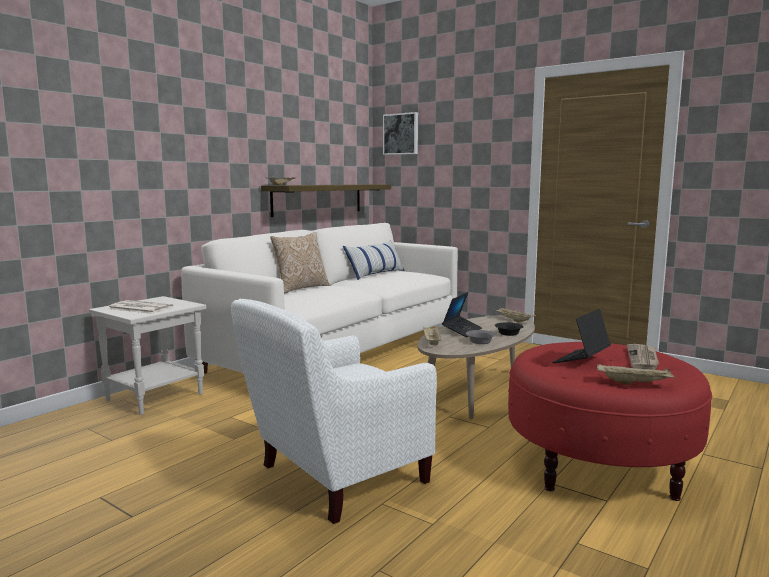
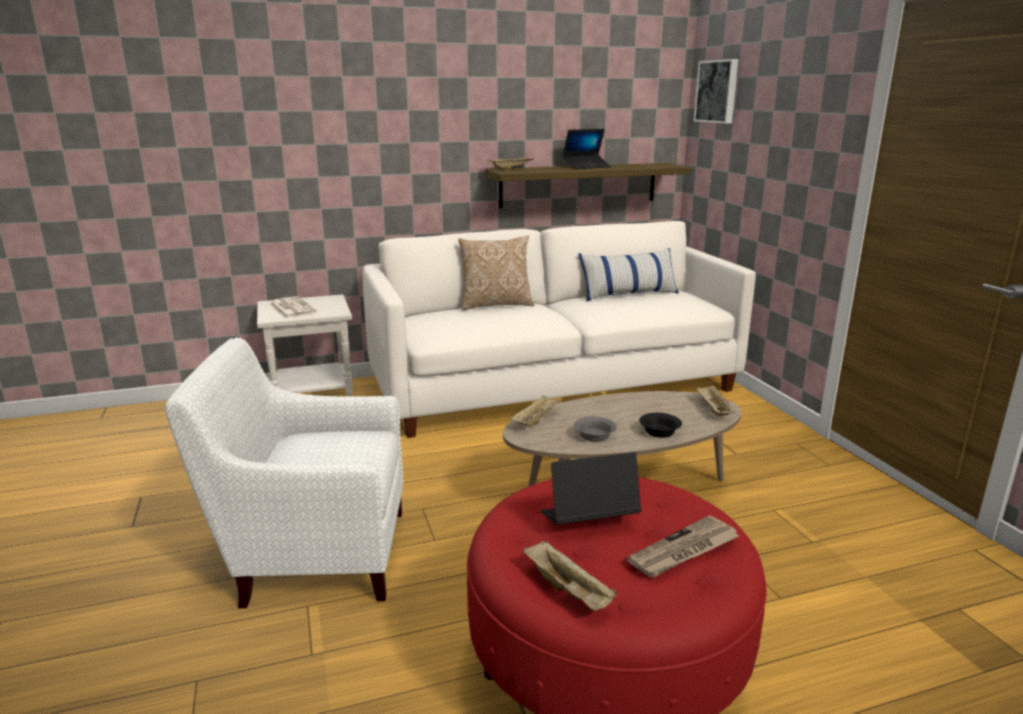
camera: 35 degrees right, 10 degrees up
(462, 331) = (607, 411): laptop -> laptop (586, 167)

